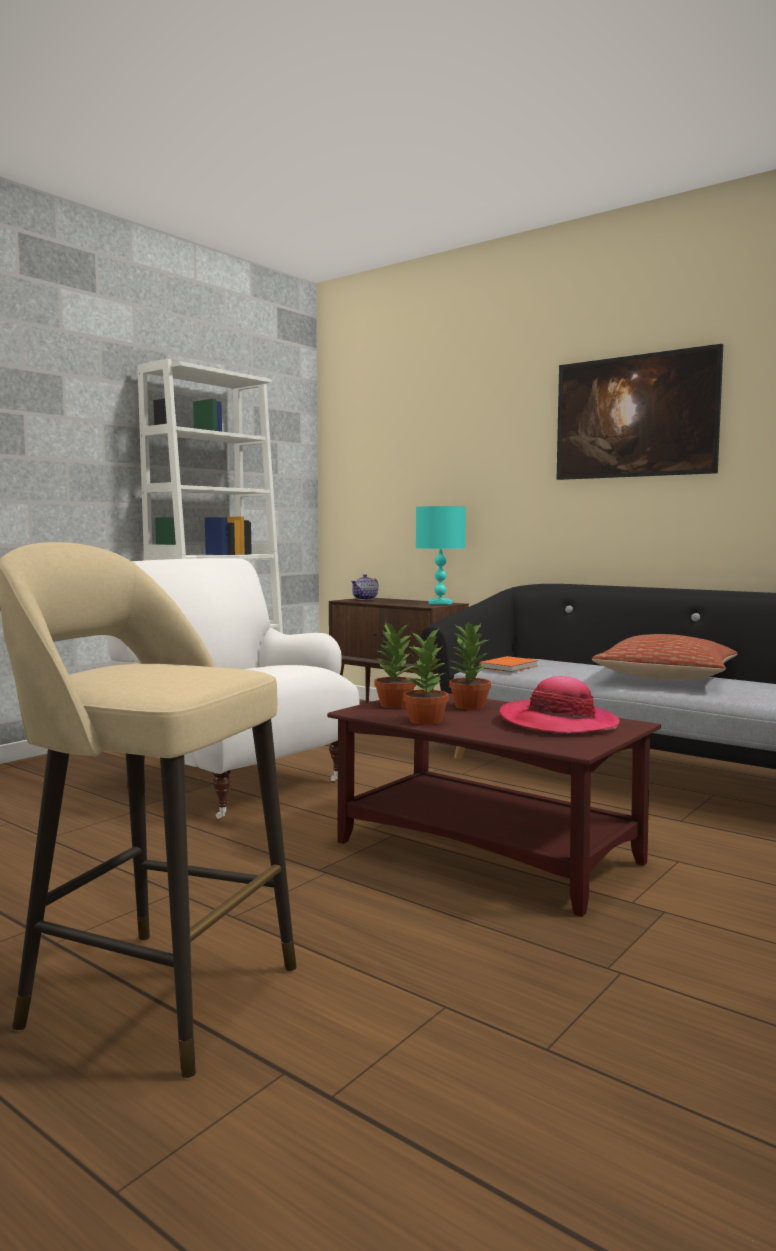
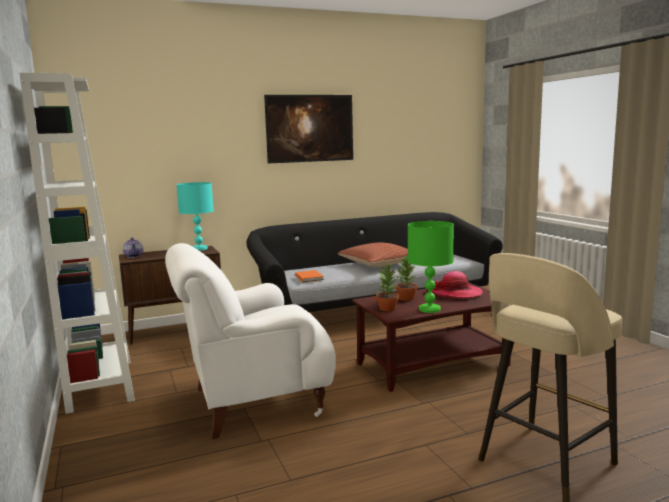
camera: 60 degrees left, 5 degrees up
(426, 721) = (430, 309): potted plant -> green table lamp

